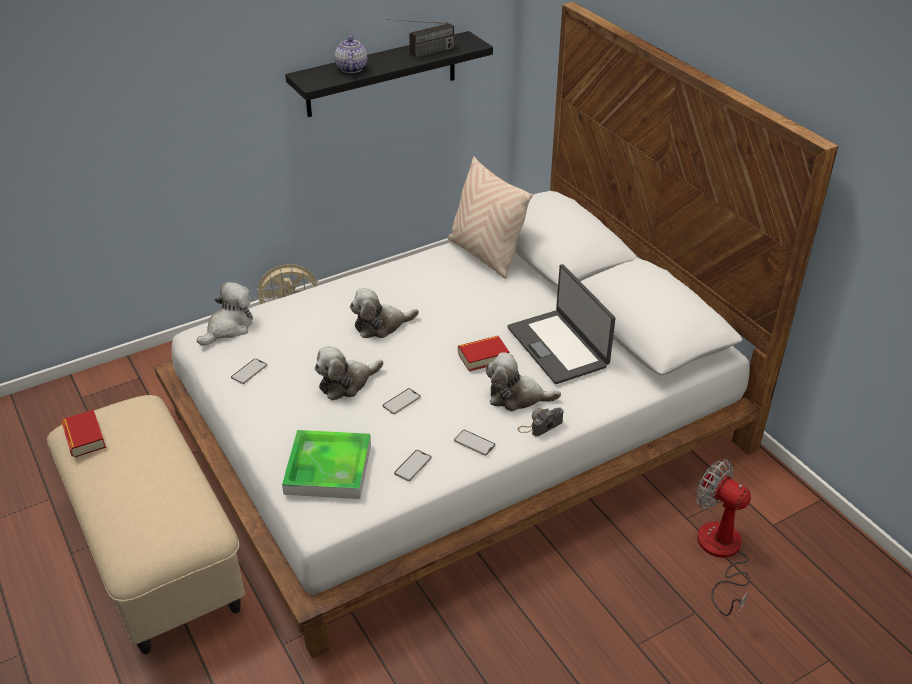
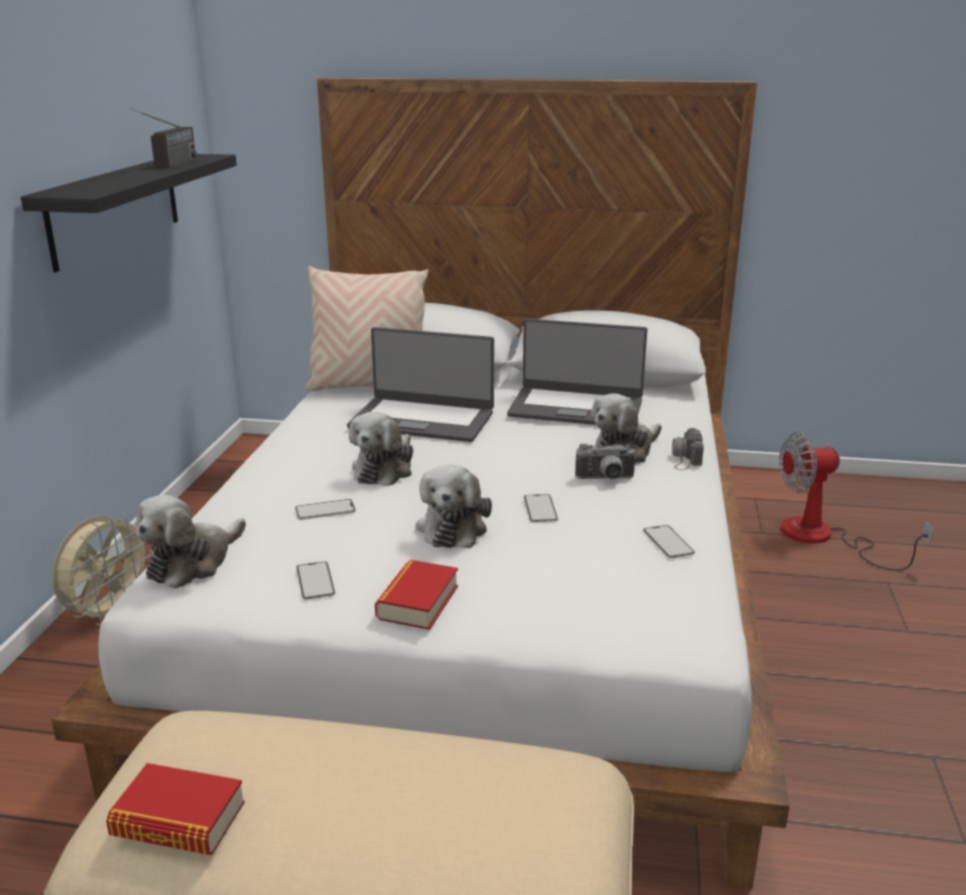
camera: 50 degrees left, 15 degrees down
(229, 328) = (192, 562): plush toy -> plush toy turned 135 degrees counterclockwise
(328, 468) = (605, 596): tray -> none
(351, 68) = (108, 181): teapot -> none
(460, 301) = (422, 419): none -> laptop
(464, 407) = (605, 479): none -> camera
(474, 443) = (672, 496): phone -> phone (325, 510)
(483, 357) = (536, 441): book -> book (418, 602)

